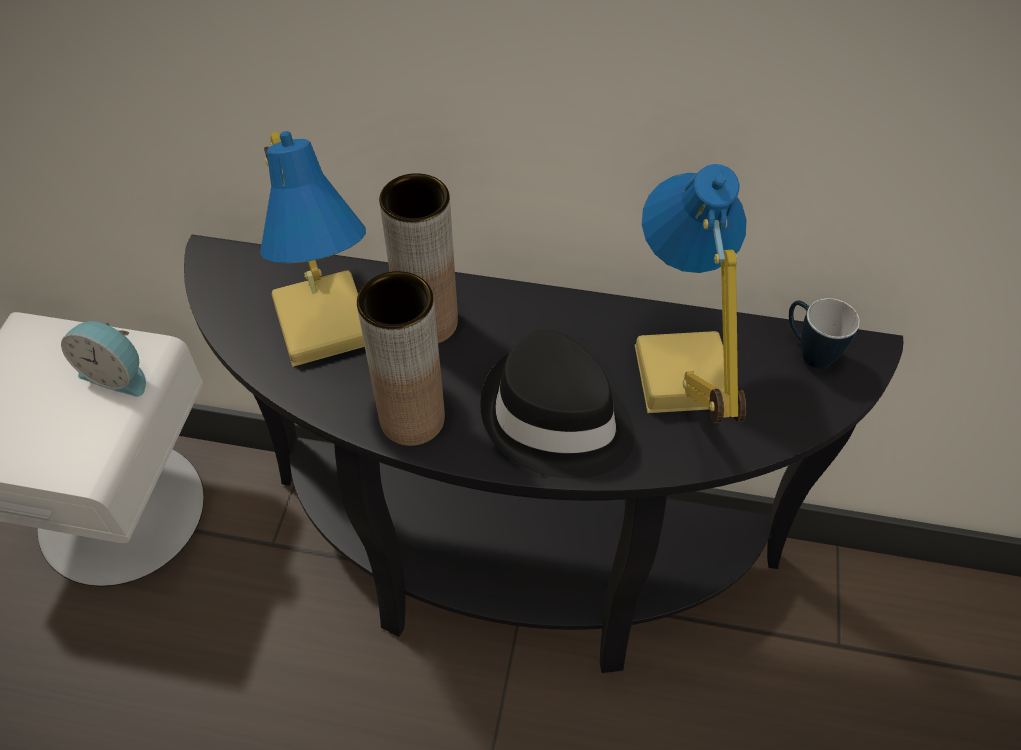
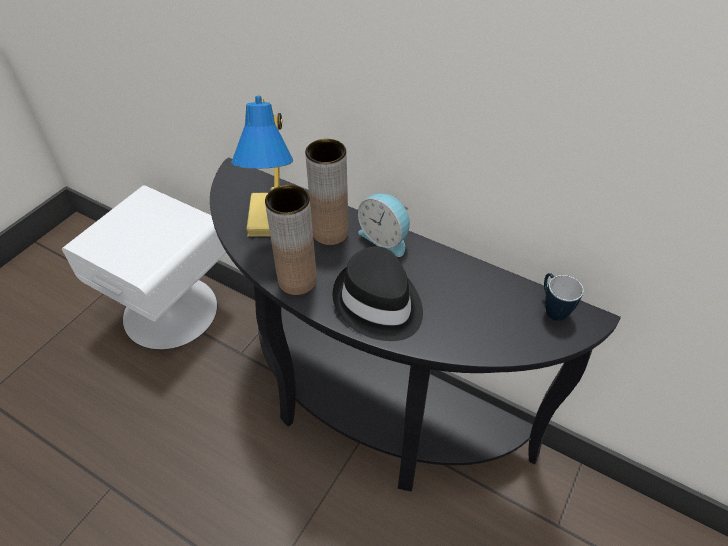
camera: 20 degrees right, 5 degrees down
(117, 374) = (179, 229): alarm clock -> alarm clock (385, 238)
(678, 377) = (462, 301): table lamp -> none

